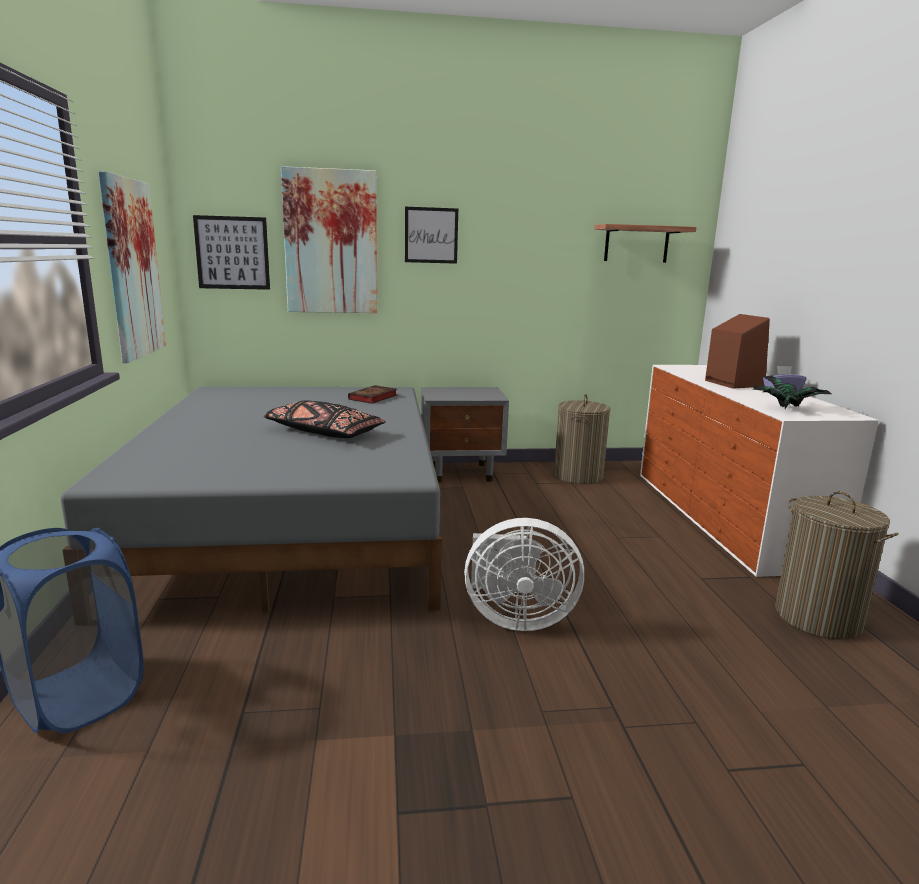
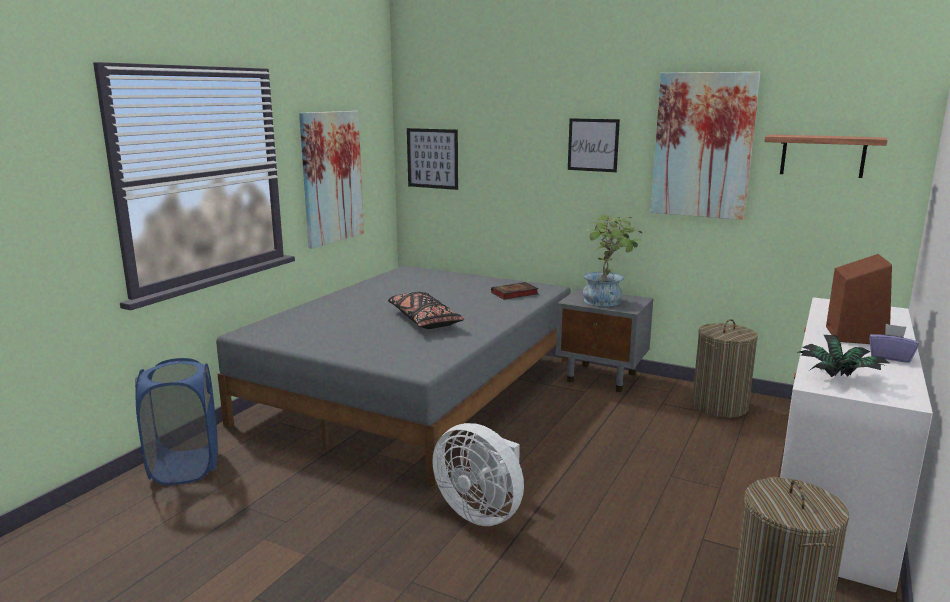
camera: 35 degrees right, 0 degrees up
(331, 242) = (506, 151): picture -> picture (703, 146)
(467, 394) = (608, 301): none -> potted plant

